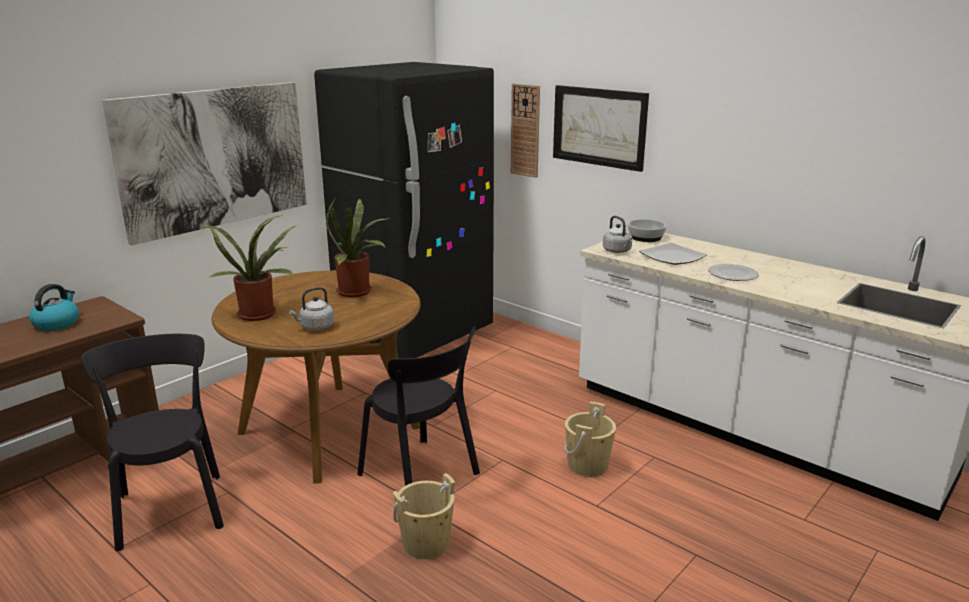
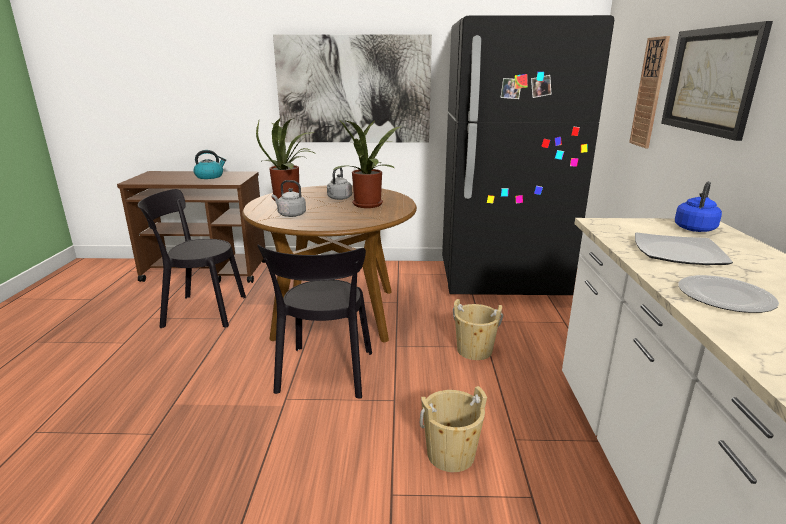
camera: 50 degrees right, 0 degrees up
(171, 507) = (201, 311): black chair -> black chair turned 120 degrees counterclockwise
(426, 543) = (241, 420): beige bucket -> beige bucket (474, 350)
(618, 251) = (617, 229): grey kettle -> grey kettle (339, 198)
(645, 237) = (695, 228): bowl -> blue kettle

